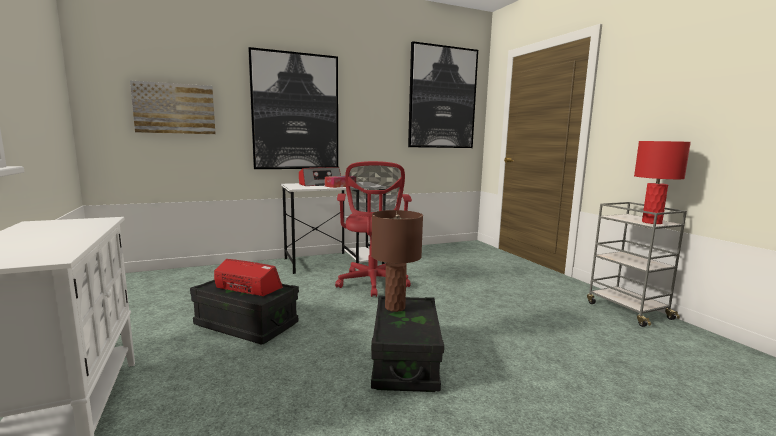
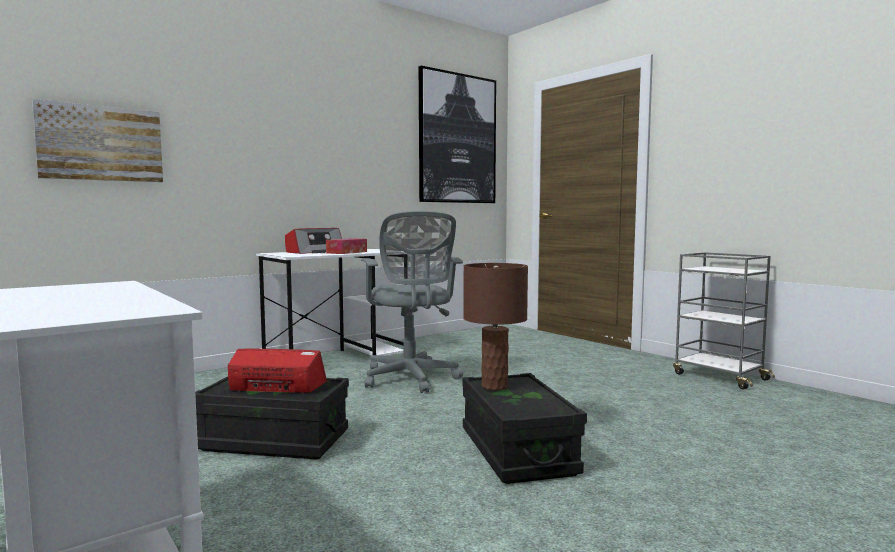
camera: 15 degrees left, 5 degrees down
(295, 112) = (275, 152): picture -> none
(372, 283) = (411, 379): red office chair -> grey office chair
(651, 222) = (738, 270): red table lamp -> none

